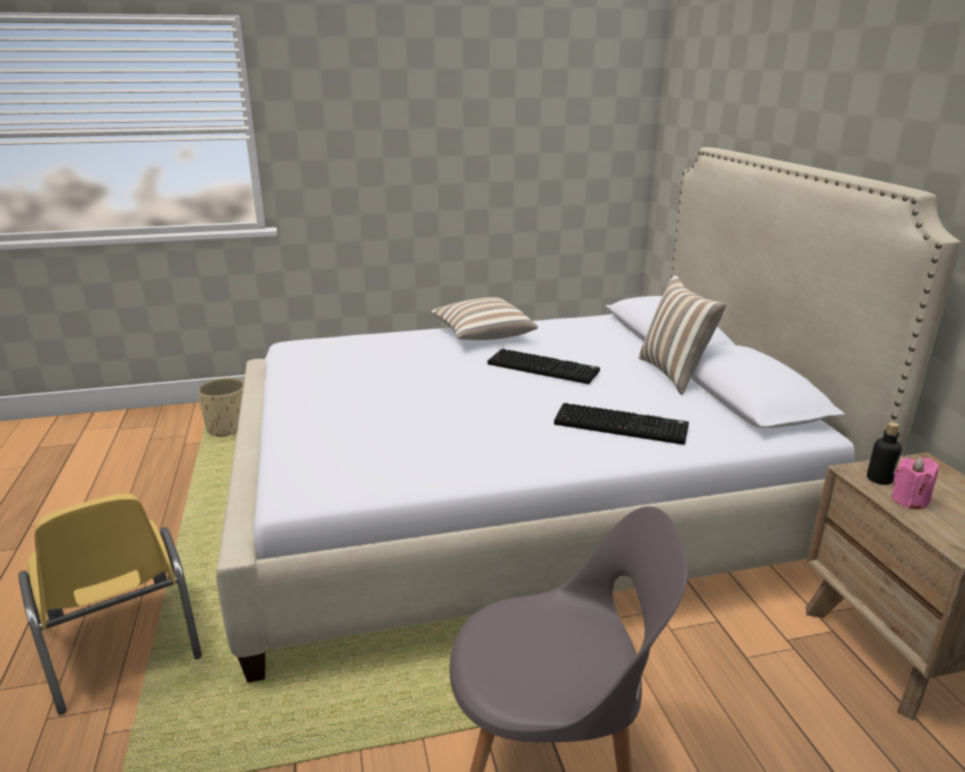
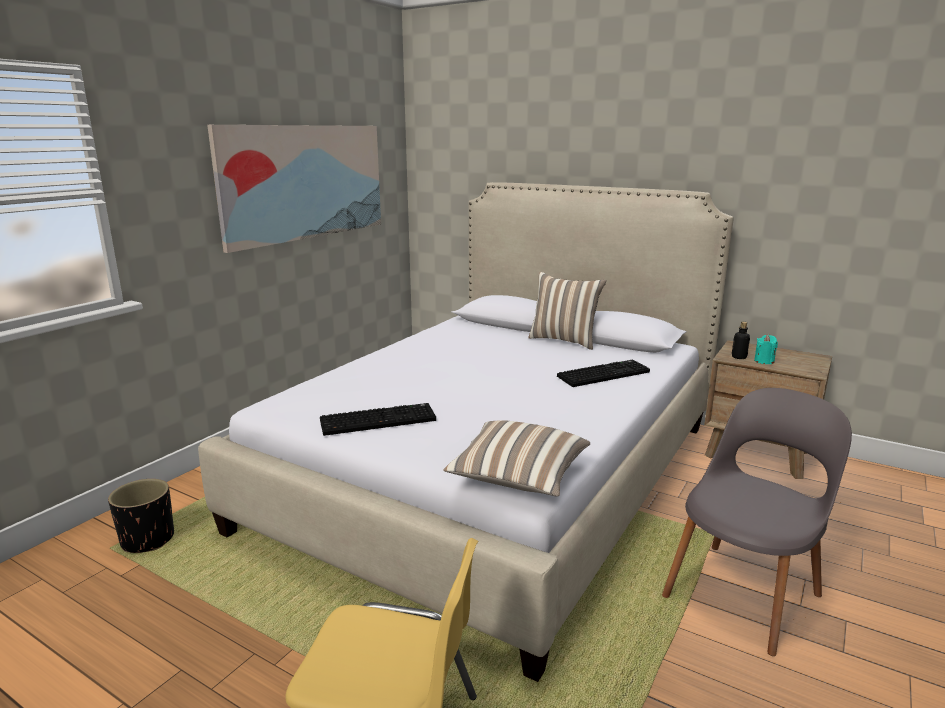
camera: 45 degrees left, 5 degrees down
(228, 428) = (147, 540): beige planter -> black planter
(482, 335) = (404, 354): pillow -> pillow (518, 477)
(487, 131) = (306, 182): none -> picture
(544, 367) = (493, 359): keyboard -> keyboard (379, 420)
(909, 500) = (764, 361): pink candle -> turquoise candle

